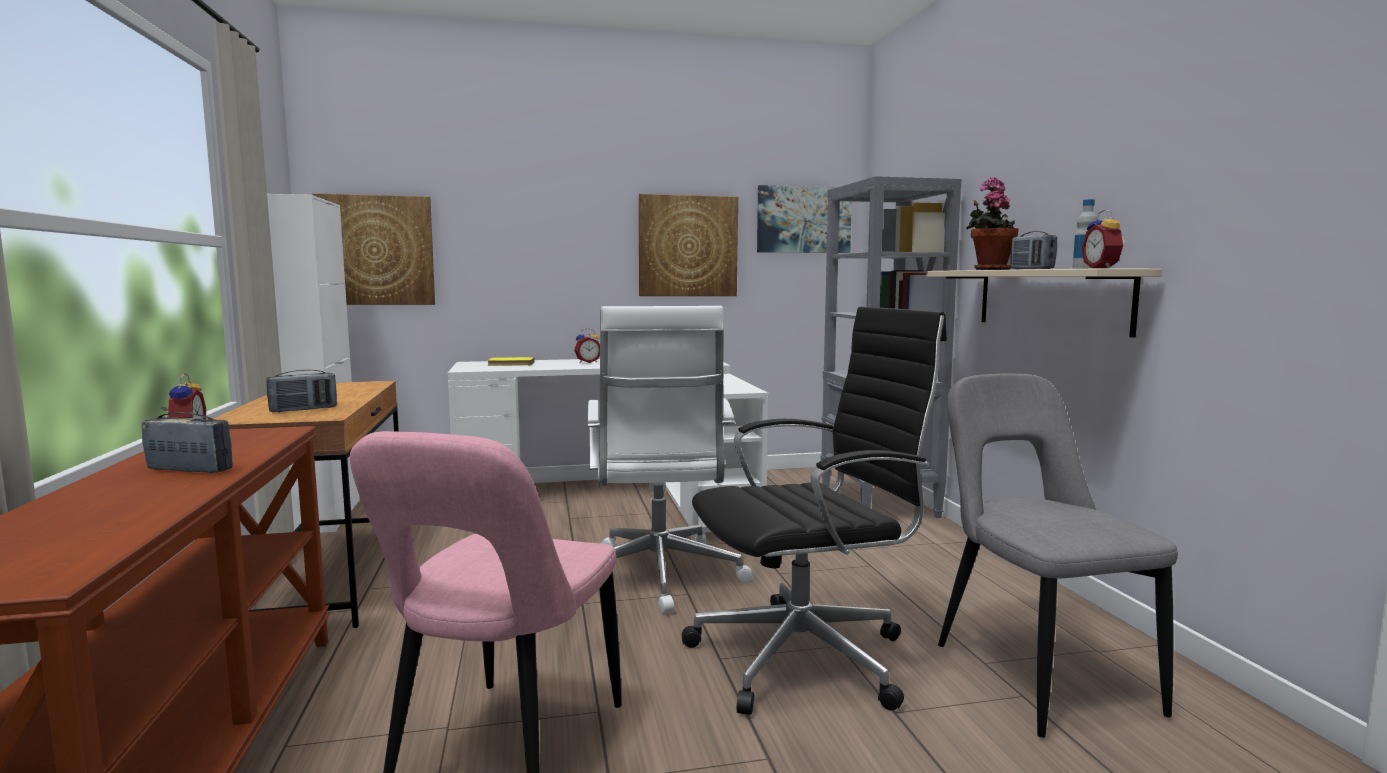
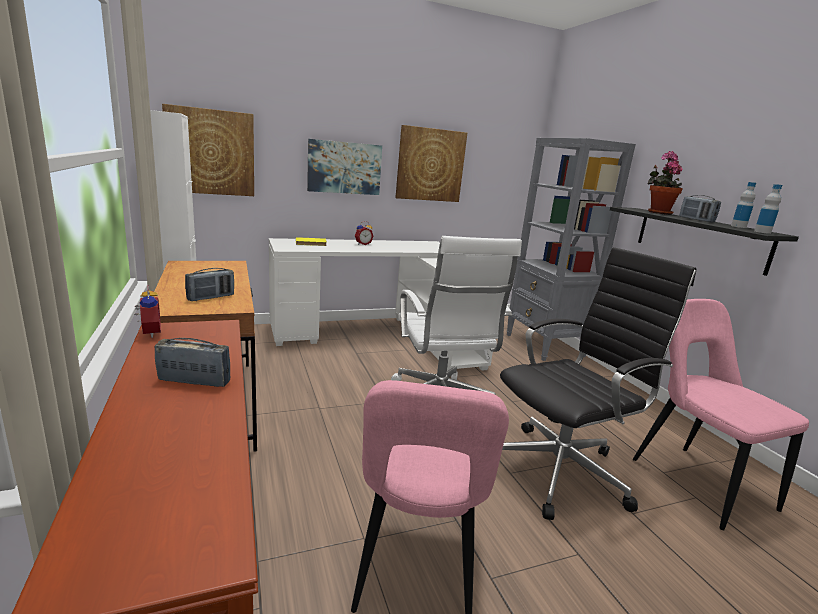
camera: 10 degrees left, 10 degrees up
(803, 220) = (505, 152): picture -> picture (344, 167)
(1035, 674) = (695, 480): grey chair -> pink chair
(1050, 299) = (699, 238): beige shelf -> black shelf
(1103, 268) = (762, 232): alarm clock -> bottle

